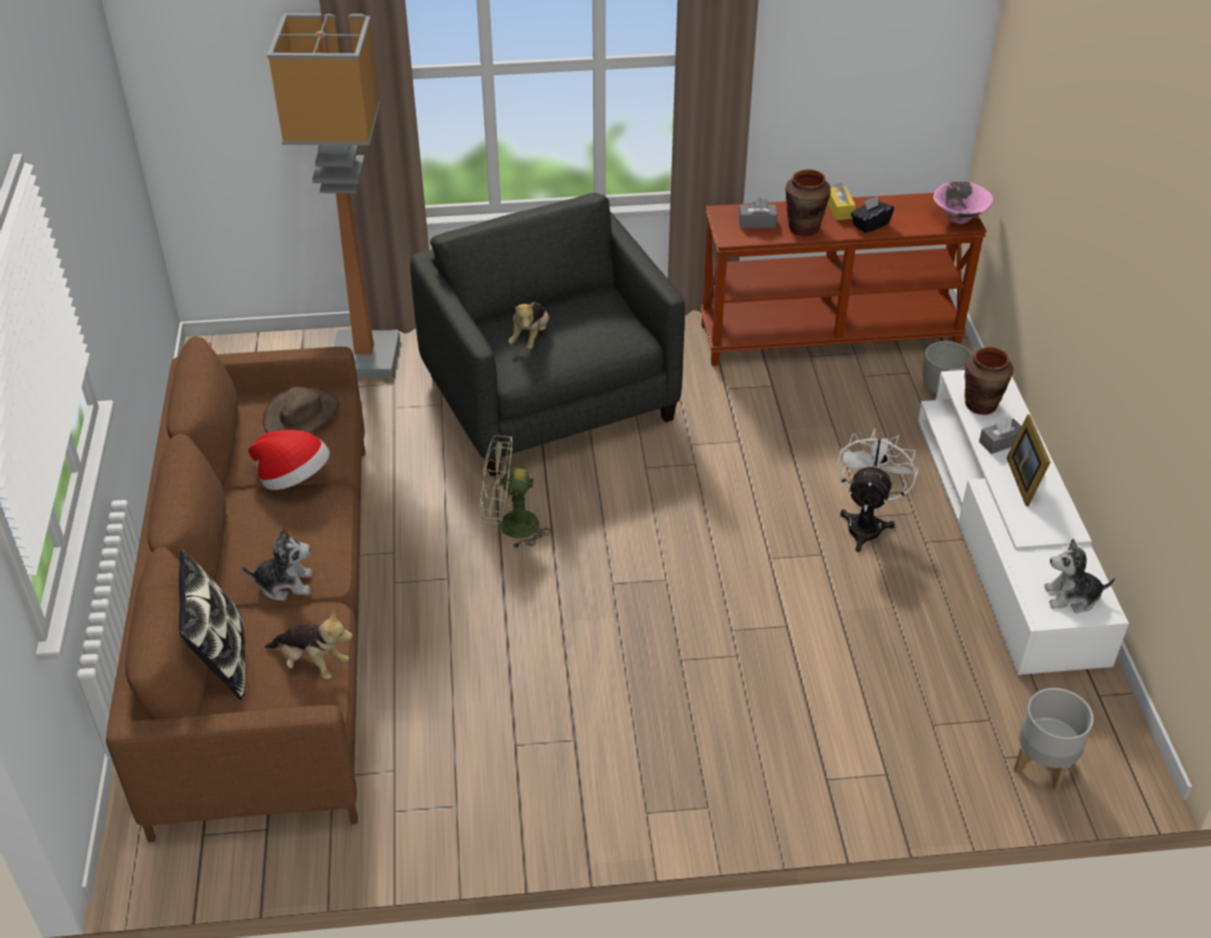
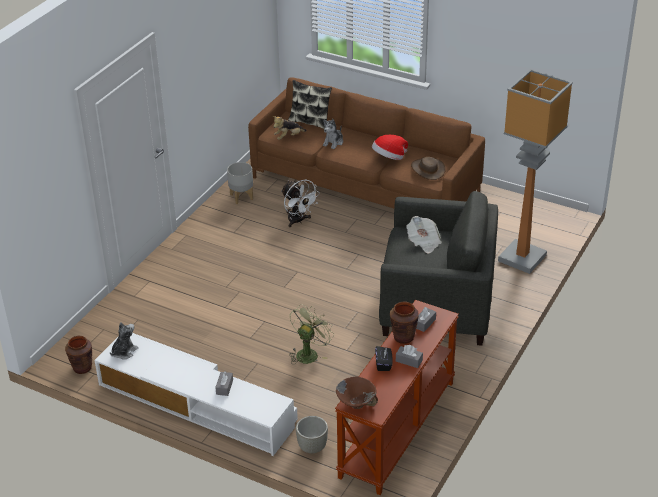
camera: 125 degrees right, 5 degrees down
(510, 526) = (359, 258): green fan -> green fan (309, 353)
(530, 337) = (423, 242): plush toy -> newspaper
(840, 209) = (409, 361): yellow tissue box -> grey tissue box
(866, 523) = (252, 362): white fan -> white fan (298, 221)
(958, 219) = (356, 403): pink bowl -> brown bowl
(980, 405) = (255, 397): brown vase -> brown vase (82, 368)
(1025, 479) = (194, 379): picture frame -> none
(1043, 766) = (88, 337): grey planter -> grey planter (241, 197)

